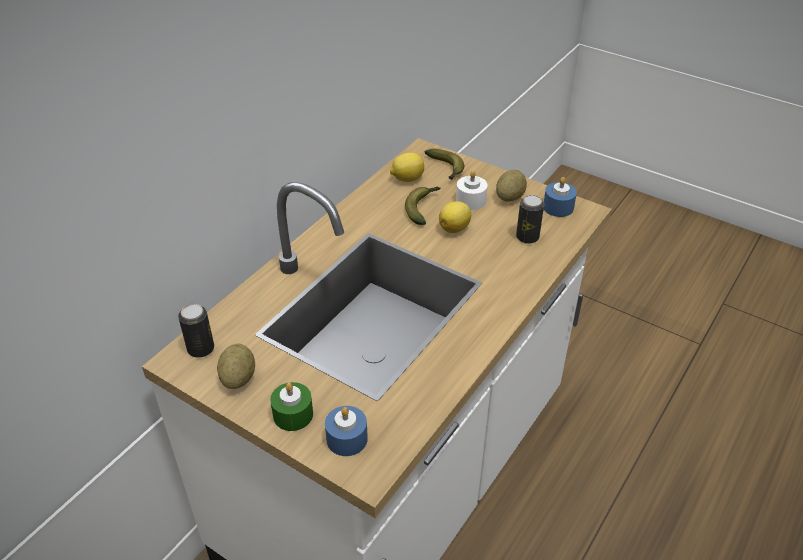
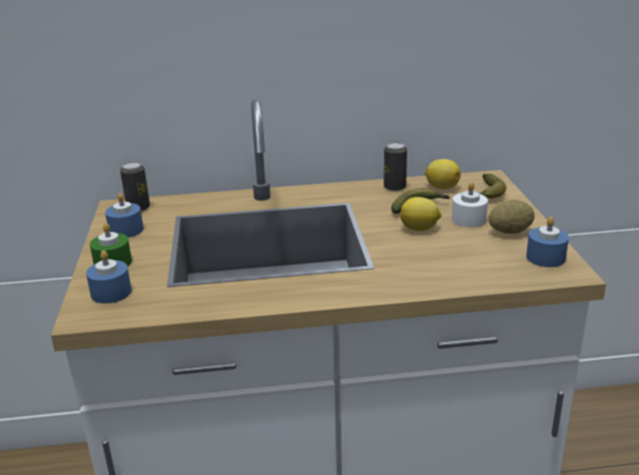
camera: 50 degrees right, 15 degrees down
(238, 378) = (126, 230): potato -> blue candle
(527, 237) = (472, 262): can -> can (394, 187)

